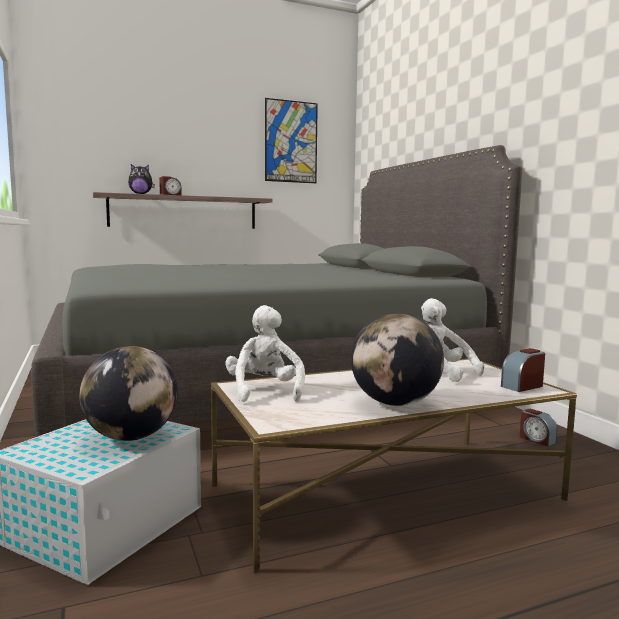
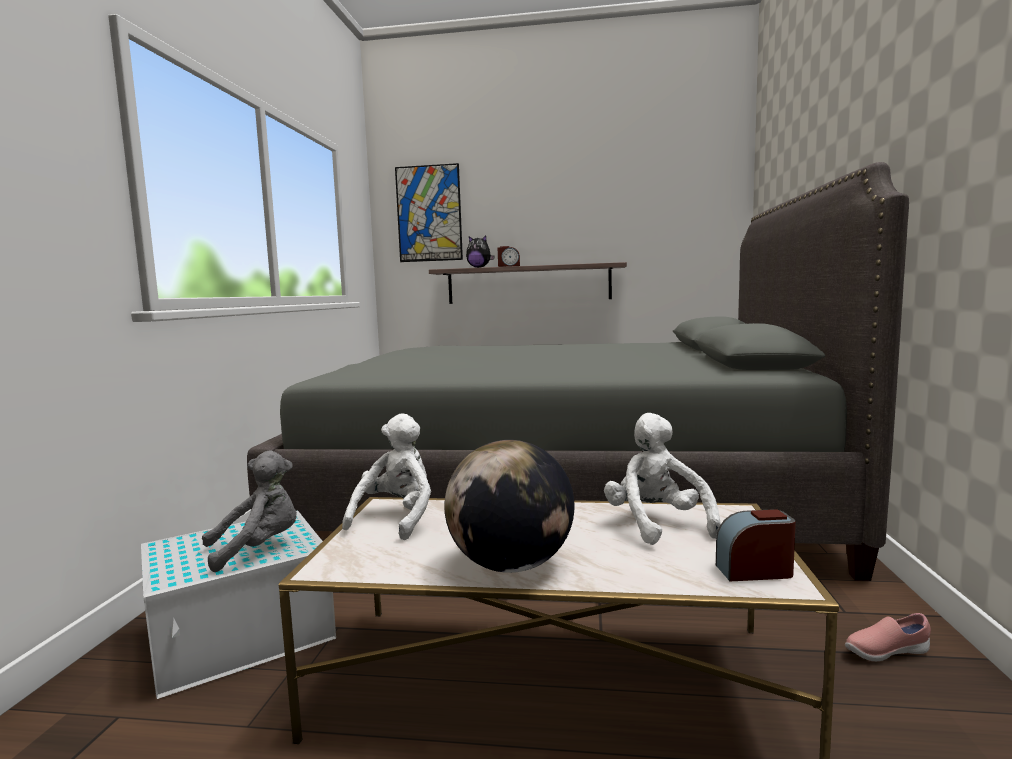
camera: 30 degrees right, 0 degrees up
(131, 437) = (258, 548): globe -> grey plush toy
(291, 142) = (659, 189): picture -> picture (429, 213)
(536, 439) = (885, 652): alarm clock -> pink shoe

